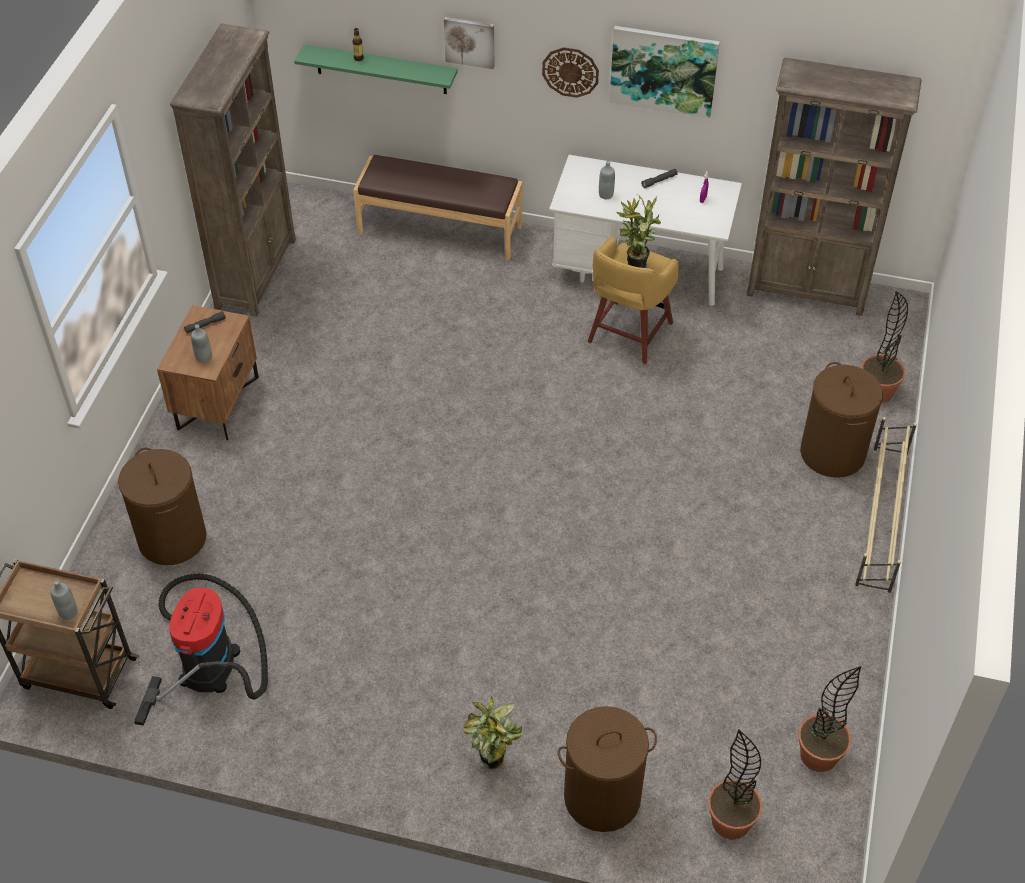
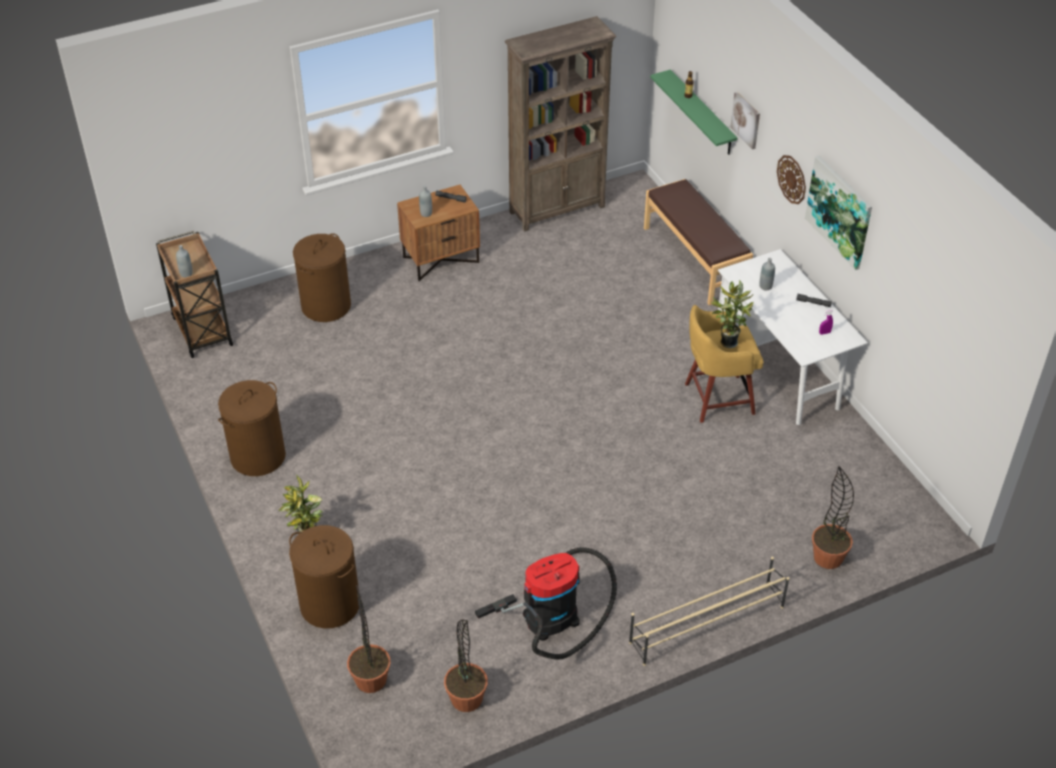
camera: 50 degrees right, 5 degrees down
(210, 659) = (260, 374): vacuum cleaner -> vacuum cleaner (556, 615)
(807, 290) = (878, 466): brown bookcase -> none
(832, 453) = (737, 564): brown laundry basket -> brown laundry basket (258, 456)

